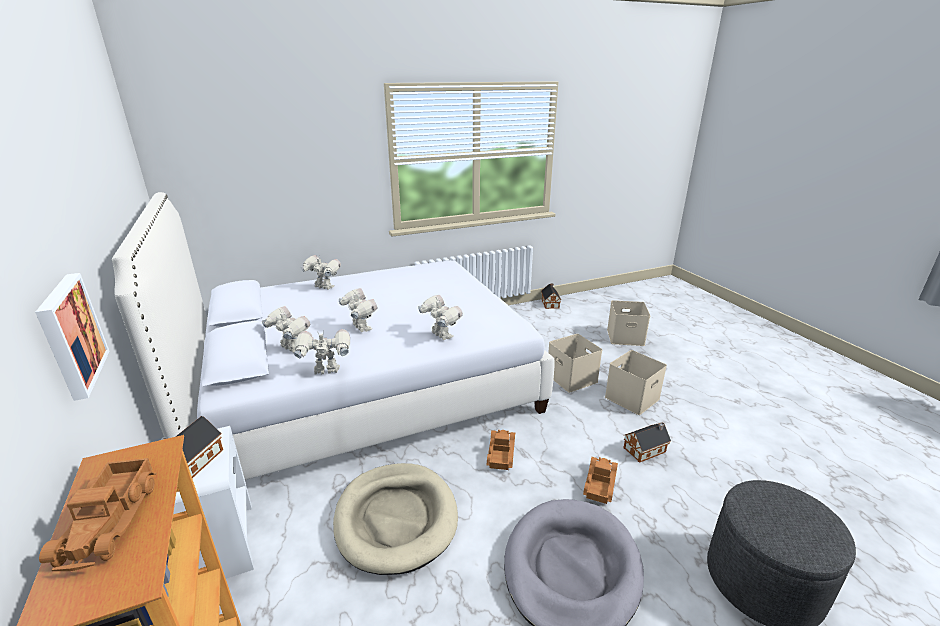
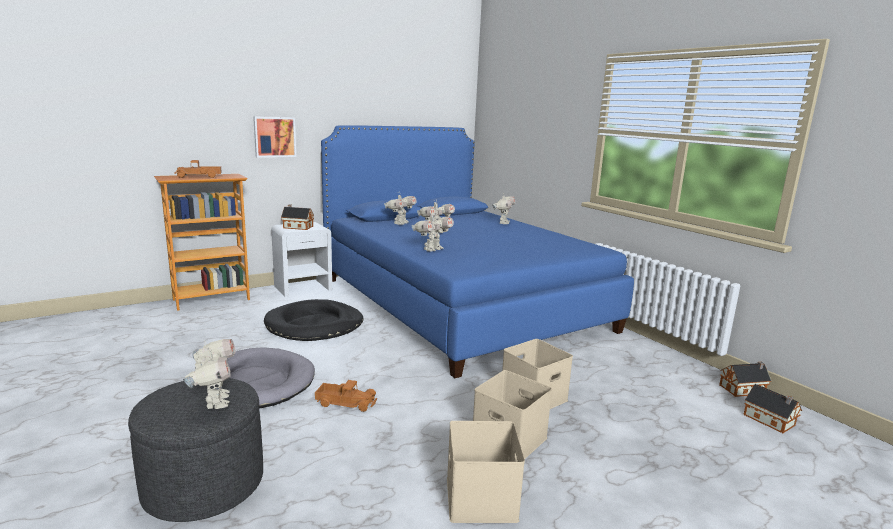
camera: 80 degrees right, 10 degrees down
(326, 372) = (372, 230): toy robot -> toy robot (215, 402)
(364, 389) = (459, 303): white bed -> blue bed
(396, 519) = (314, 325): beige dog bed -> black dog bed
(500, 454) = (385, 357): toy truck -> none
(626, 336) = (697, 453): beige storage box -> beige storage box (482, 499)
(646, 449) = (402, 437): toy house -> toy house (770, 421)

